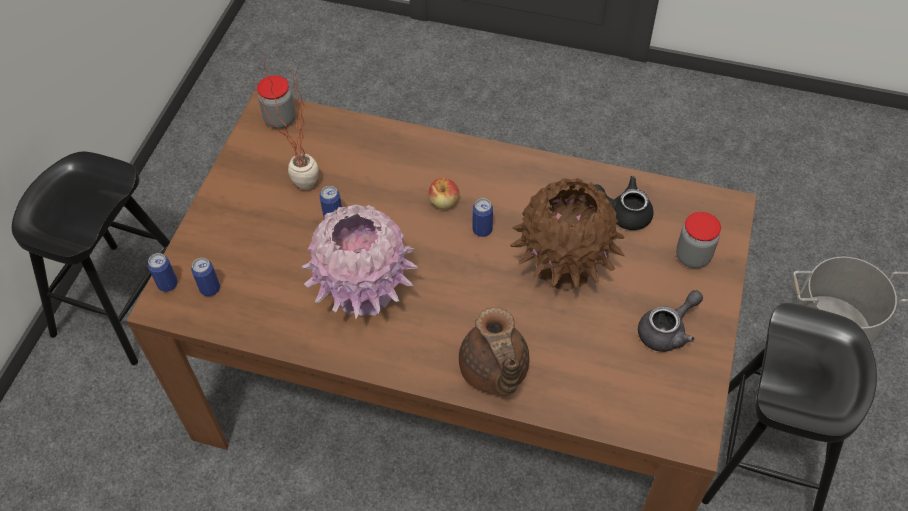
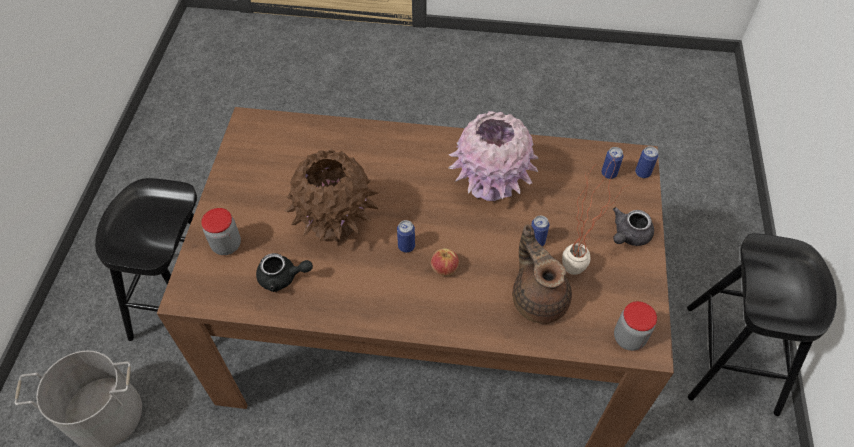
camera: 170 degrees right, 0 degrees up
(494, 372) = (383, 144): brown teapot -> brown teapot (538, 298)
(667, 330) = (255, 185): grey teapot -> grey teapot (628, 235)

